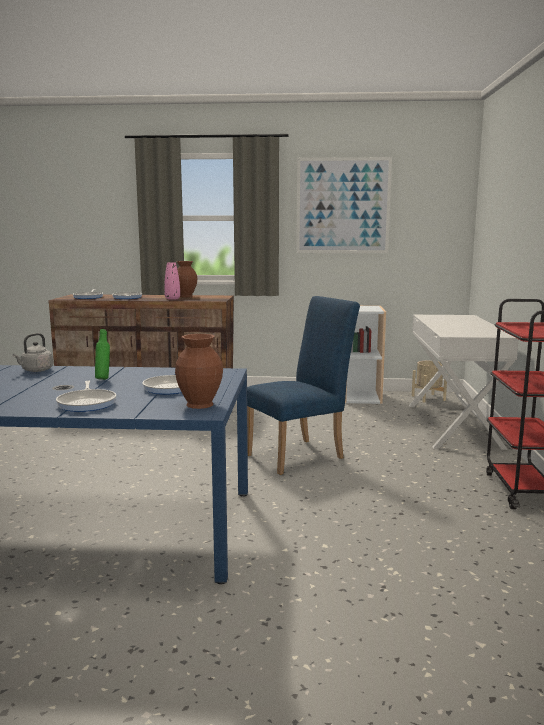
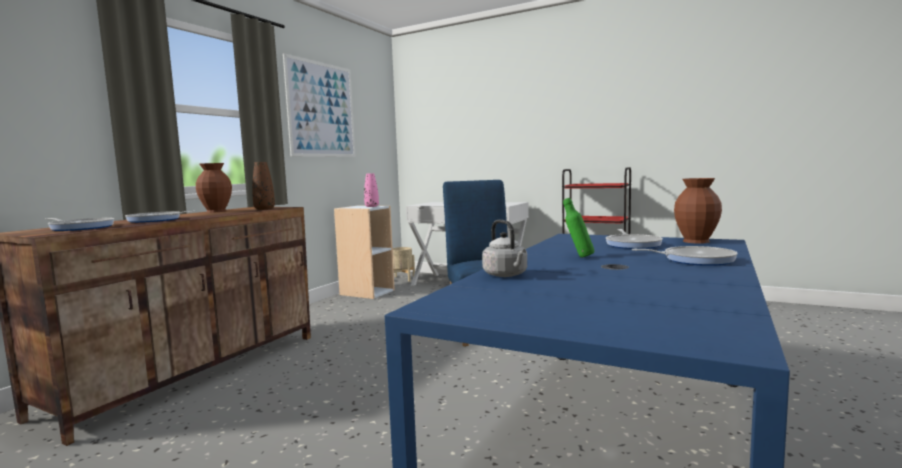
camera: 65 degrees left, 5 degrees down
(172, 299) = (227, 213): pink vase -> pink vase (371, 206)
(203, 299) = (264, 209): none -> brown vase

